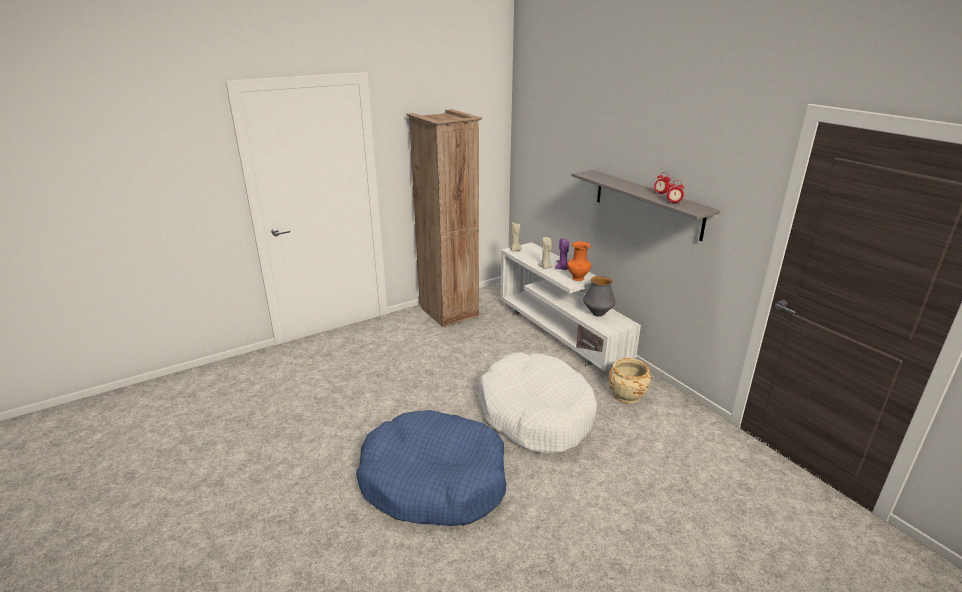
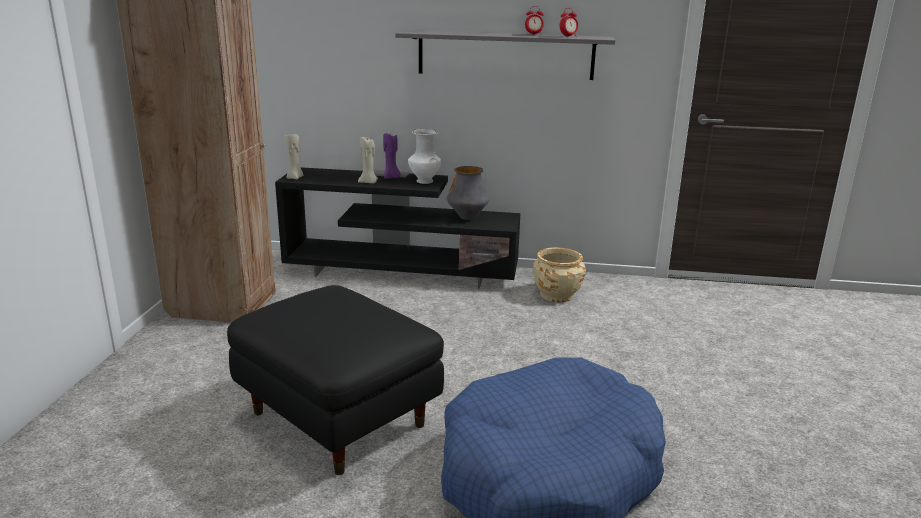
camera: 50 degrees left, 5 degrees down
(400, 398) = (340, 421): none -> black ottoman
(535, 414) = (516, 350): white dog bed -> none
(562, 334) = (403, 272): white tv stand -> black tv stand
(577, 278) = (424, 181): orange vase -> white vase

